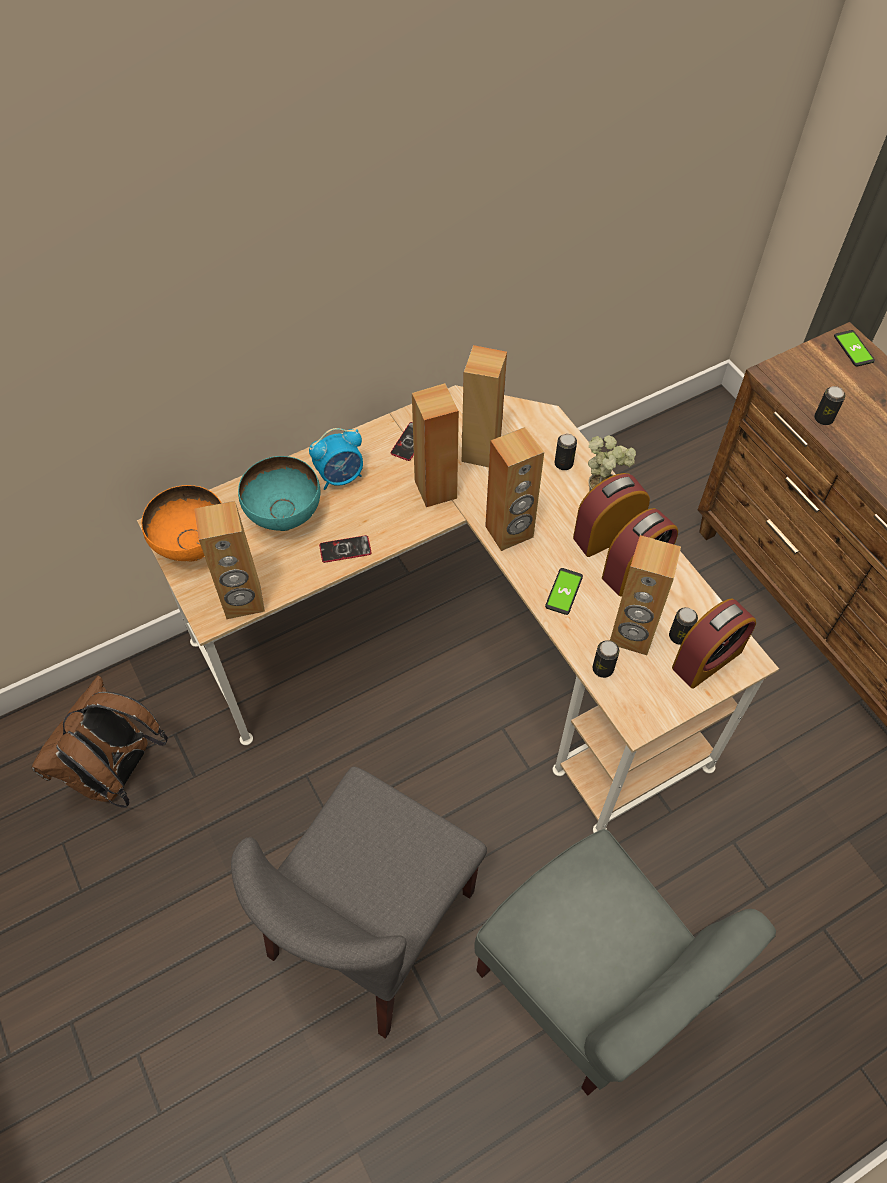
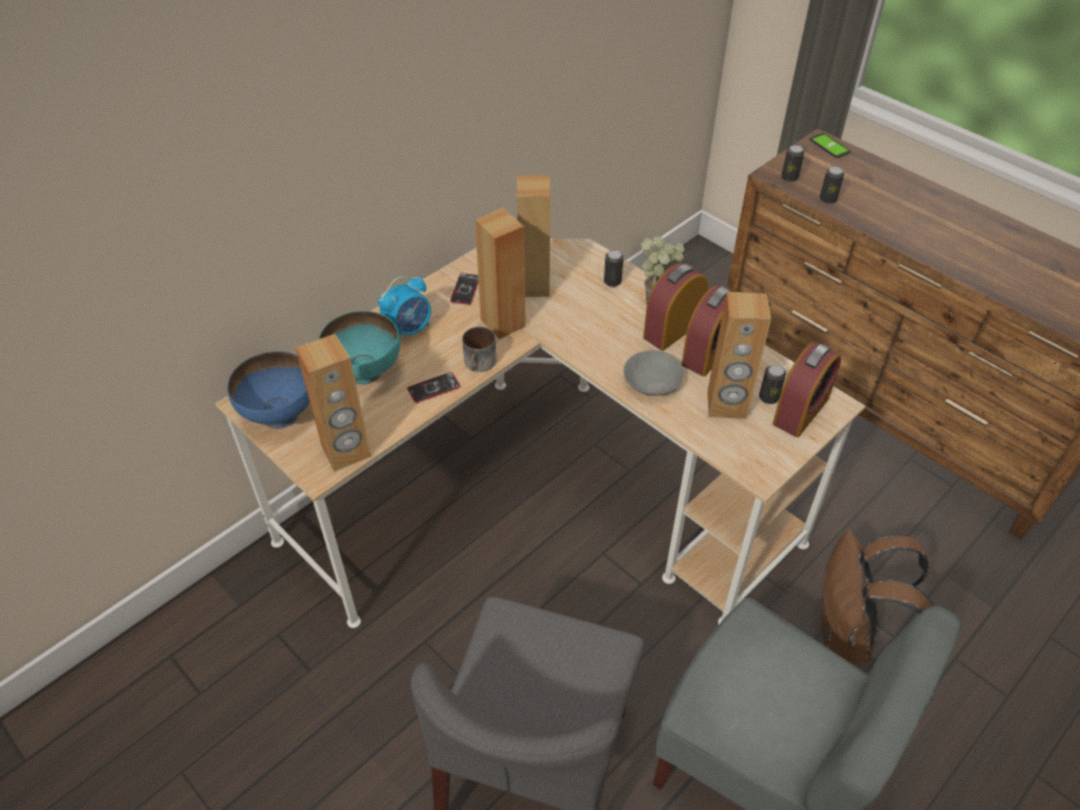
camera: 15 degrees left, 10 degrees down
(118, 773) = (227, 687): brown backpack -> brown backpack (849, 636)
(193, 546) = (281, 414): orange bowl -> blue bowl
(398, 532) = (480, 364): none -> mug
(509, 532) = (584, 344): brown speaker -> none
(564, 591) = (651, 382): phone -> grey bowl
(602, 669) = (711, 438): can -> can (789, 178)

